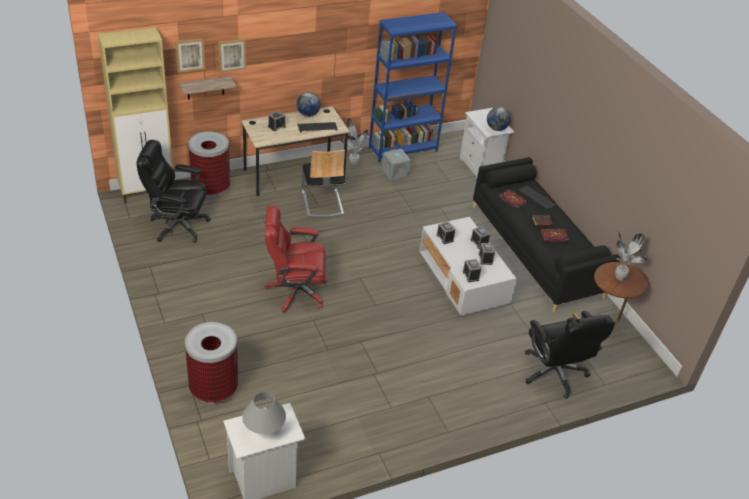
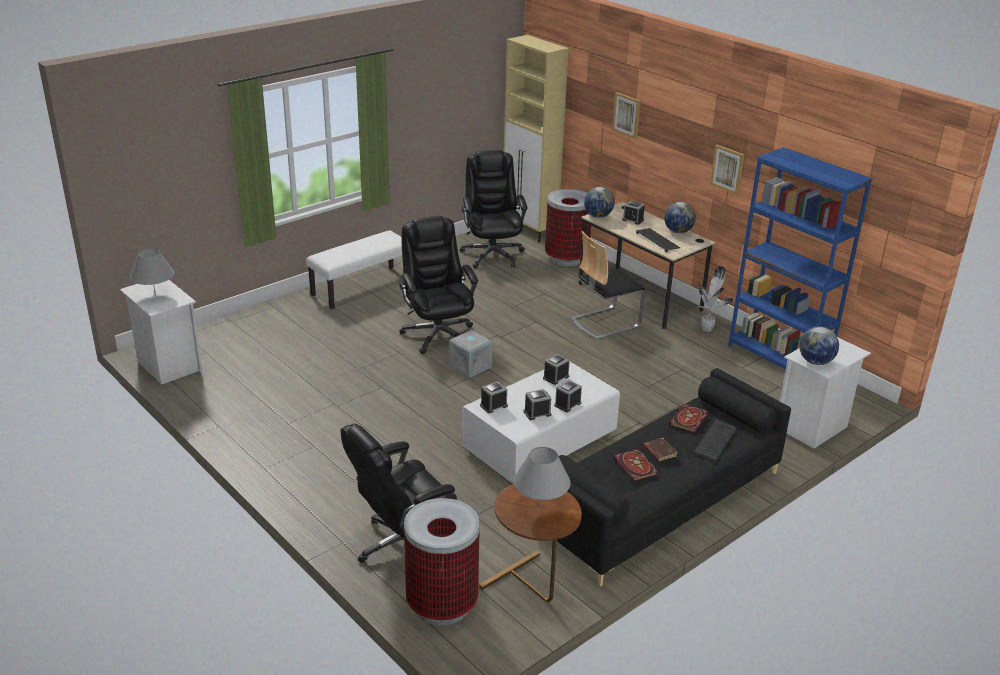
camera: 75 degrees right, 10 degrees down
(188, 317) = (362, 287): none -> white bench
(190, 54) = (592, 95): picture -> picture (728, 169)
(205, 88) = (600, 143): shelf -> none
(214, 389) = (273, 319): trash can -> trash can (442, 604)
(260, 139) = (598, 216): none -> globe
(295, 291) = (437, 334): red office chair -> black office chair
(394, 173) = (717, 360): grey storage box -> grey storage box (470, 366)
(619, 277) = (540, 505): potted plant -> grey table lamp

